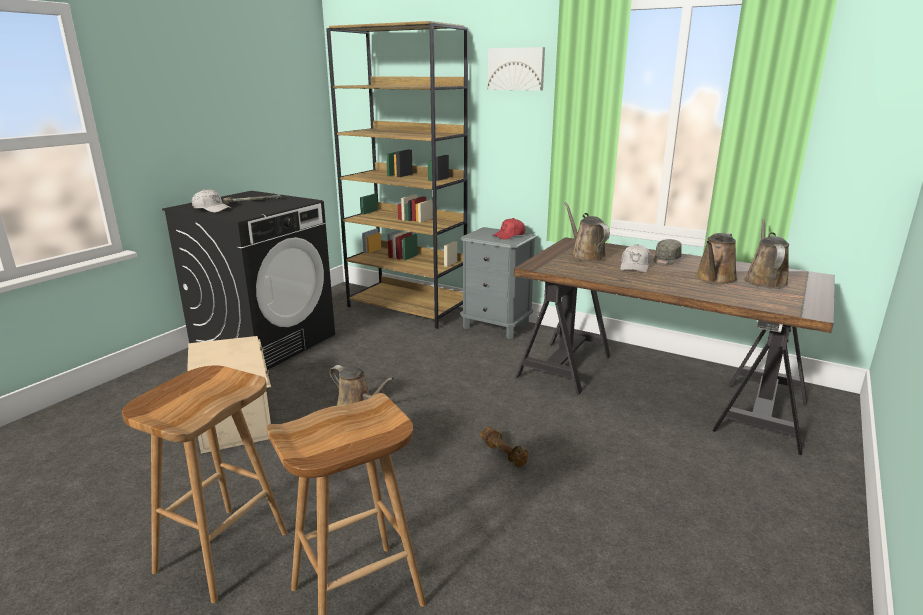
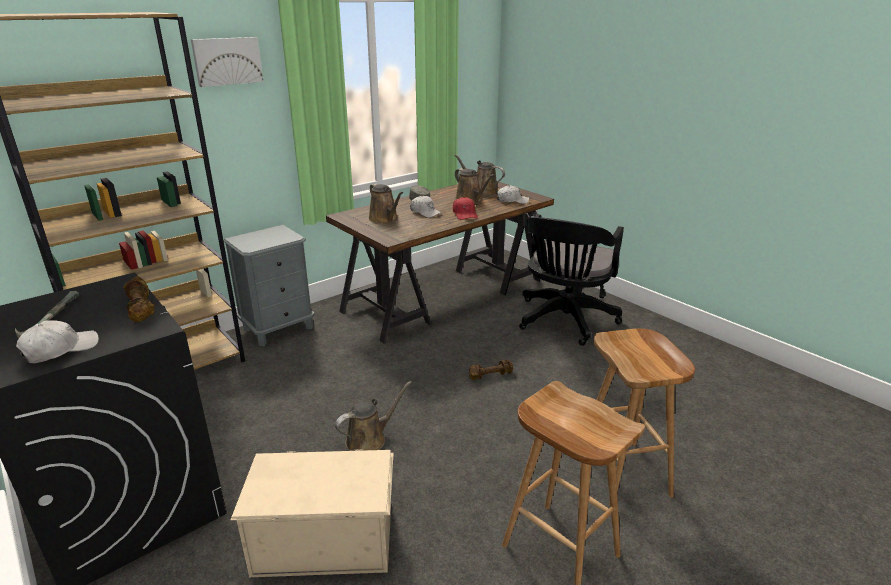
camera: 70 degrees left, 5 degrees up
(266, 210) = (141, 309): none -> brown dumbbell
(509, 235) = (273, 234): red cap -> red cap (465, 214)
(586, 255) = (385, 219): brown watering can -> brown watering can turned 120 degrees counterclockwise
(700, 497) = (564, 321): none -> black office chair
(763, 299) = (512, 201): none -> white cap

